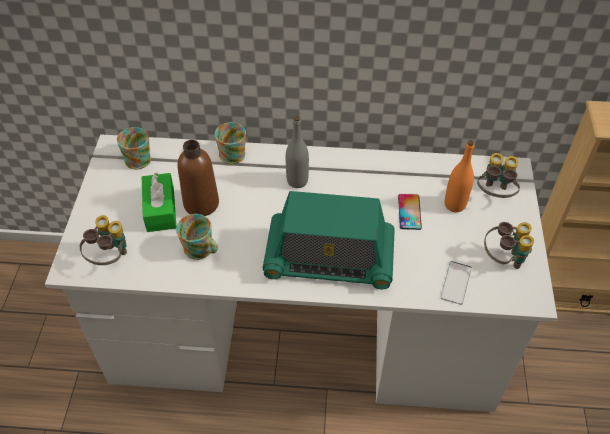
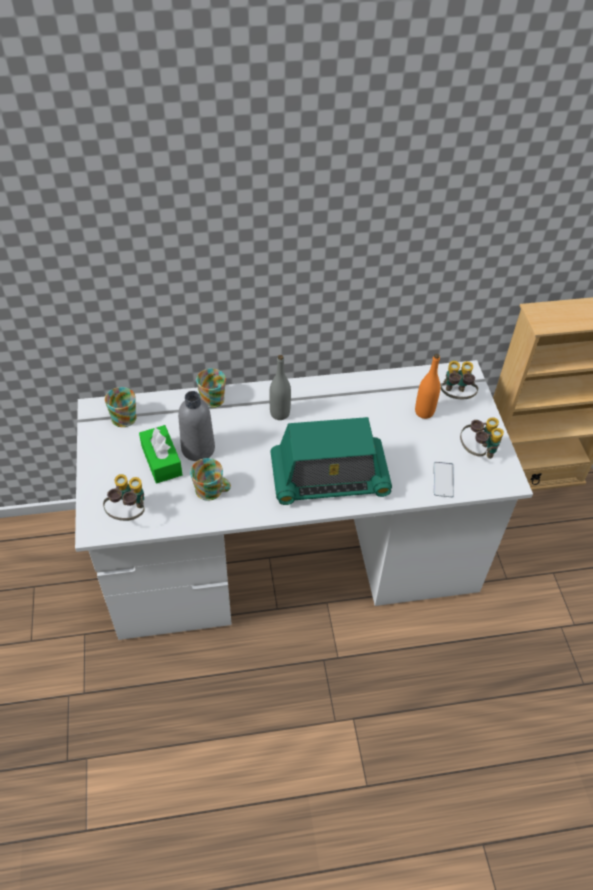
camera: 15 degrees left, 0 degrees up
(201, 203) = (198, 449): brown bottle -> grey bottle
(409, 212) = (387, 425): phone -> none

